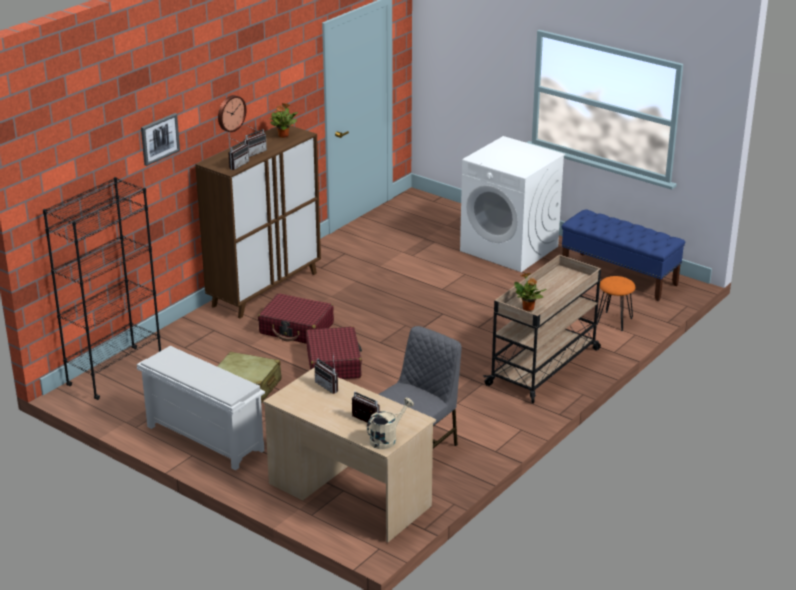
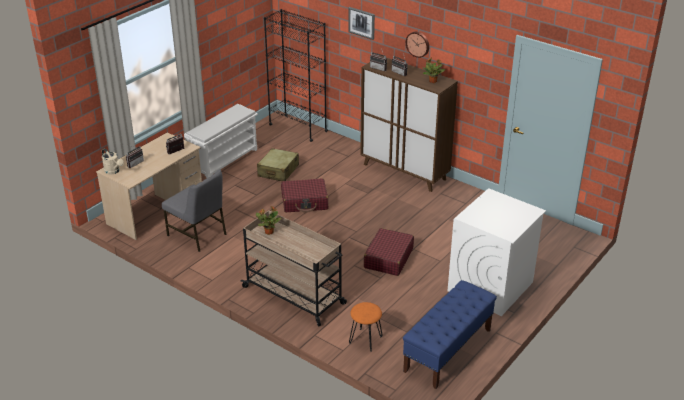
camera: 90 degrees right, 5 degrees up
(296, 329) = (350, 186): red suitcase -> red suitcase (388, 258)

